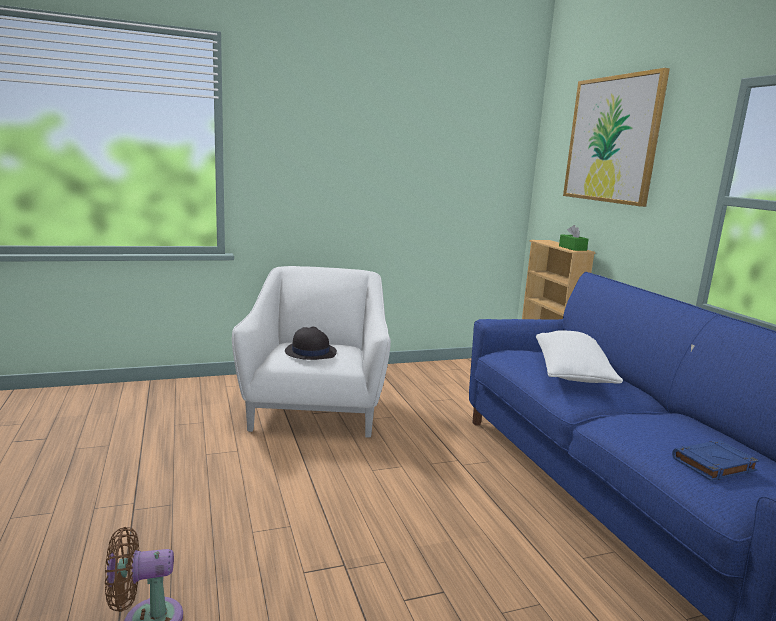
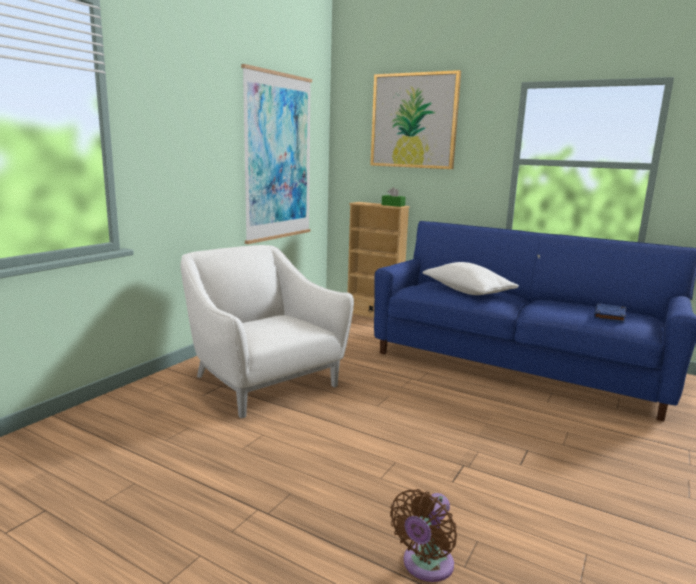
camera: 40 degrees left, 0 degrees up
(310, 352) = (273, 326): black hat -> none
(441, 181) = (278, 158): none -> picture

